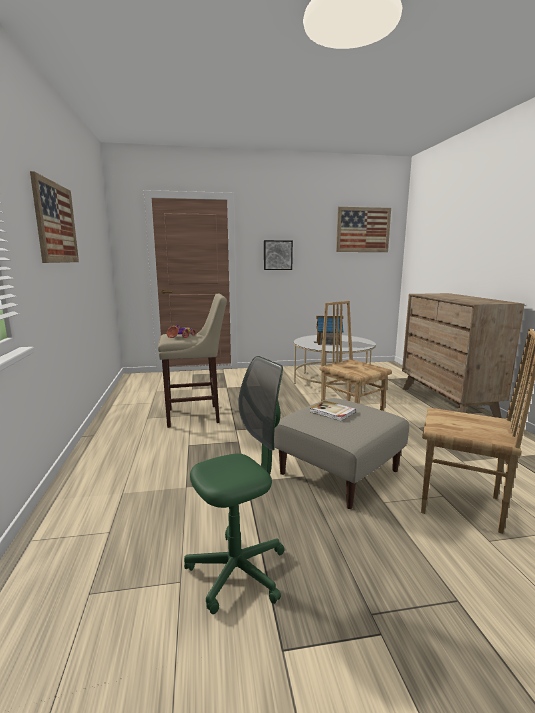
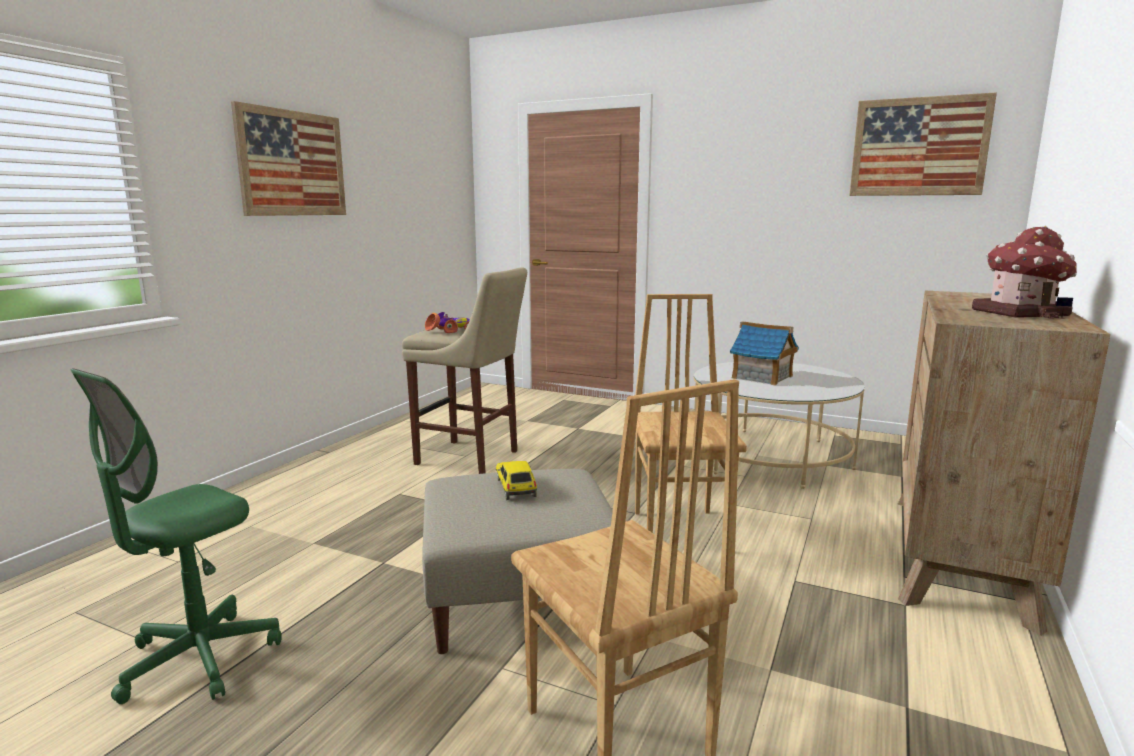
camera: 35 degrees right, 0 degrees up
(237, 572) = (199, 659): green office chair -> green office chair turned 120 degrees clockwise
(277, 255) = (725, 203): picture -> none
(332, 412) = (516, 488): book -> toy car
(475, 299) = (1021, 313): none -> toy house

